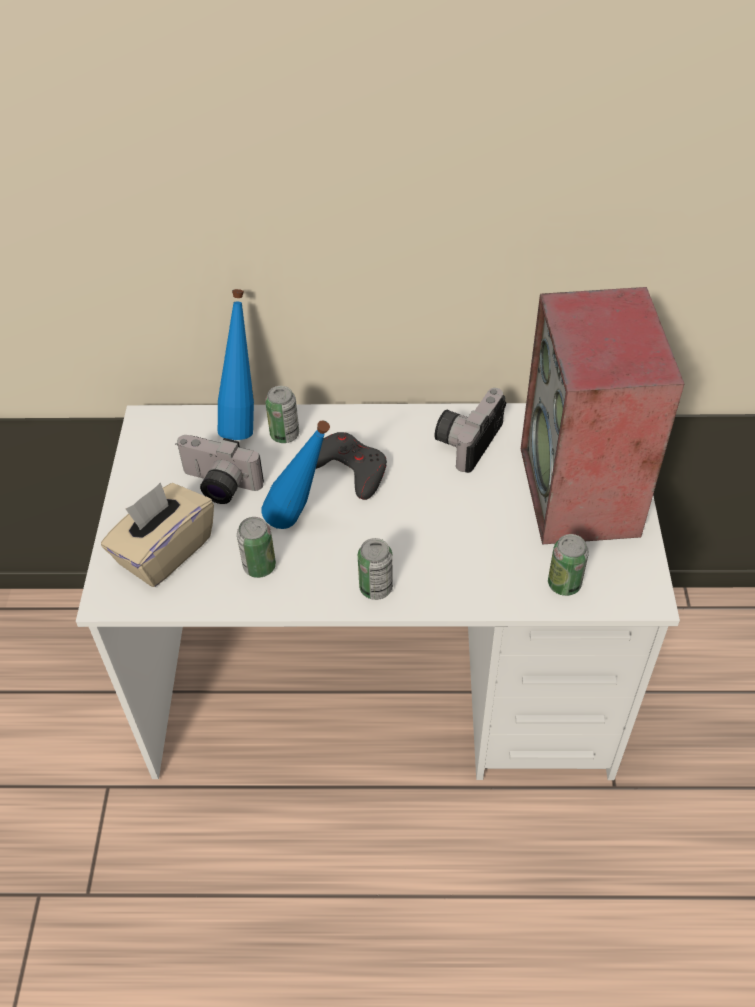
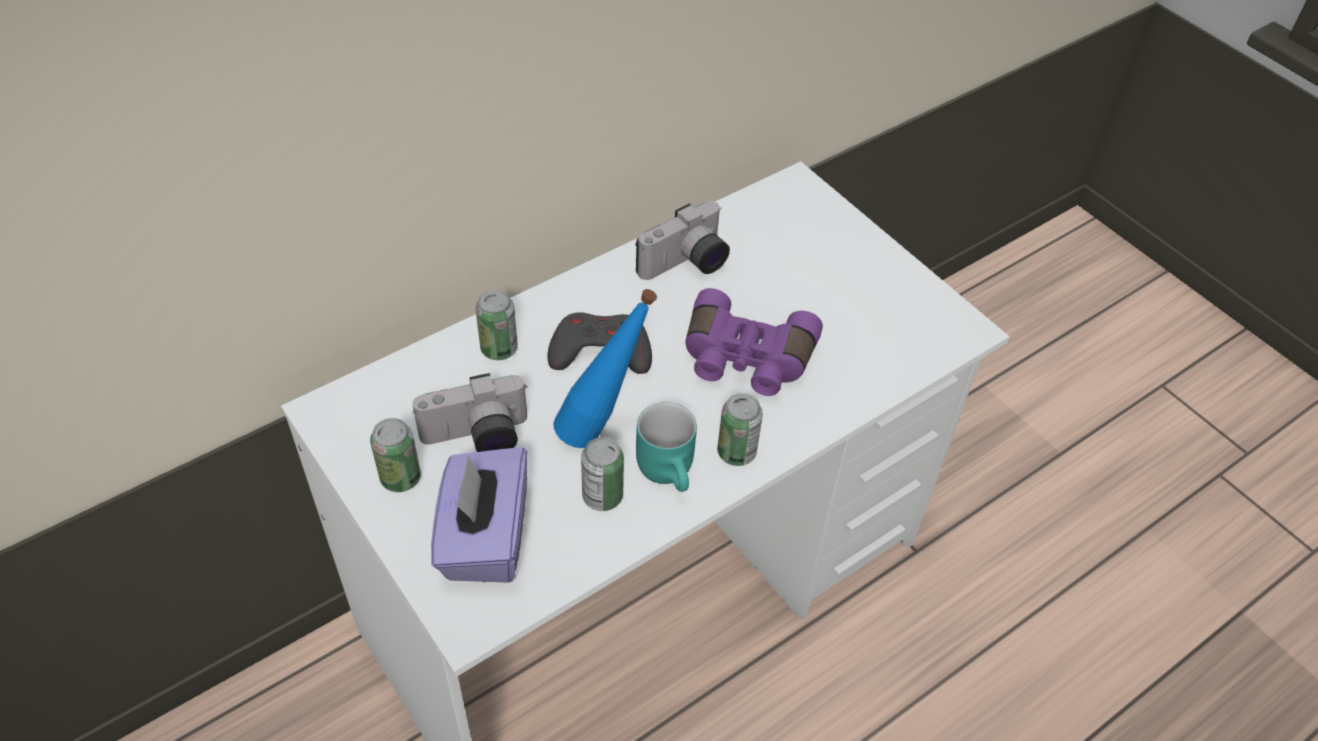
camera: 40 degrees left, 0 degrees up
(164, 551) = (484, 538): beige tissue box -> purple tissue box
(243, 422) = (440, 358): blue bottle -> none
(320, 575) = (671, 470): none -> turquoise mug
(444, 528) = (745, 360): none -> purple binoculars
(466, 439) = (686, 265): camera -> camera turned 120 degrees counterclockwise
(564, 584) = (894, 355): can -> can (400, 478)
(581, 493) = (833, 265): speaker -> none

